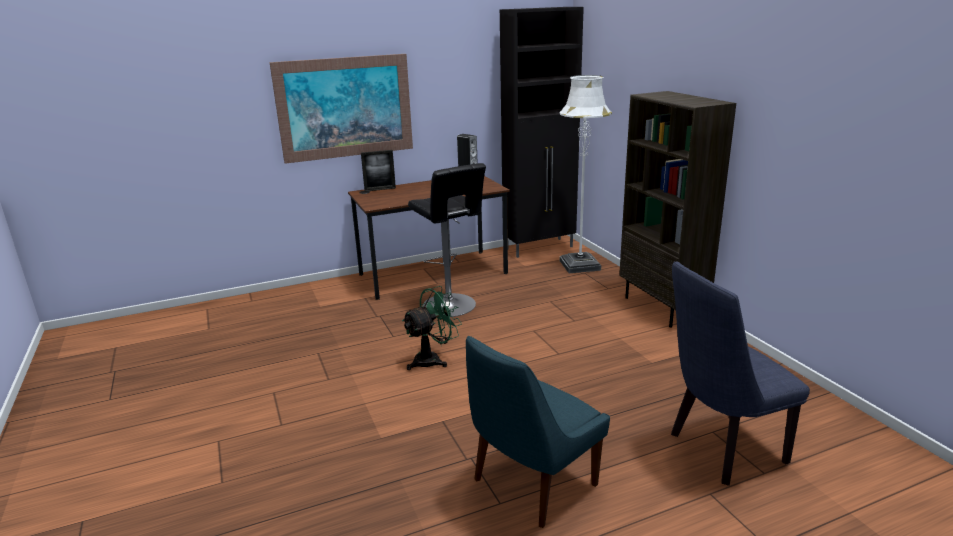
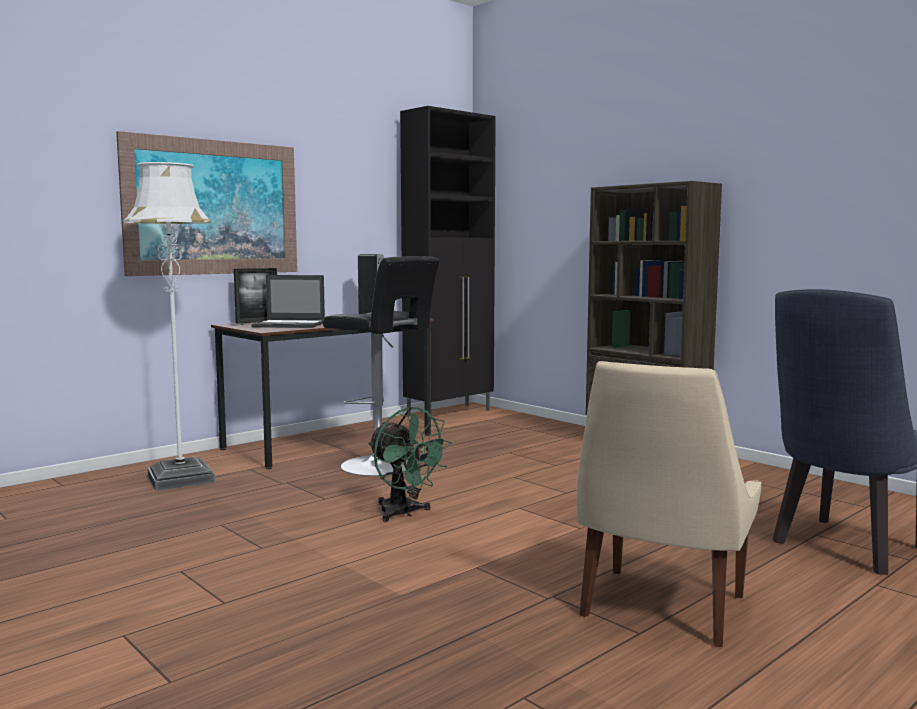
camera: 20 degrees left, 15 degrees down
(397, 196) = (290, 325): none -> laptop
(432, 359) = (404, 513): green fan -> green fan turned 105 degrees clockwise
(531, 484) = (661, 609): blue chair -> beige chair
(580, 265) = (514, 423): white floor lamp -> white floor lamp (181, 479)

